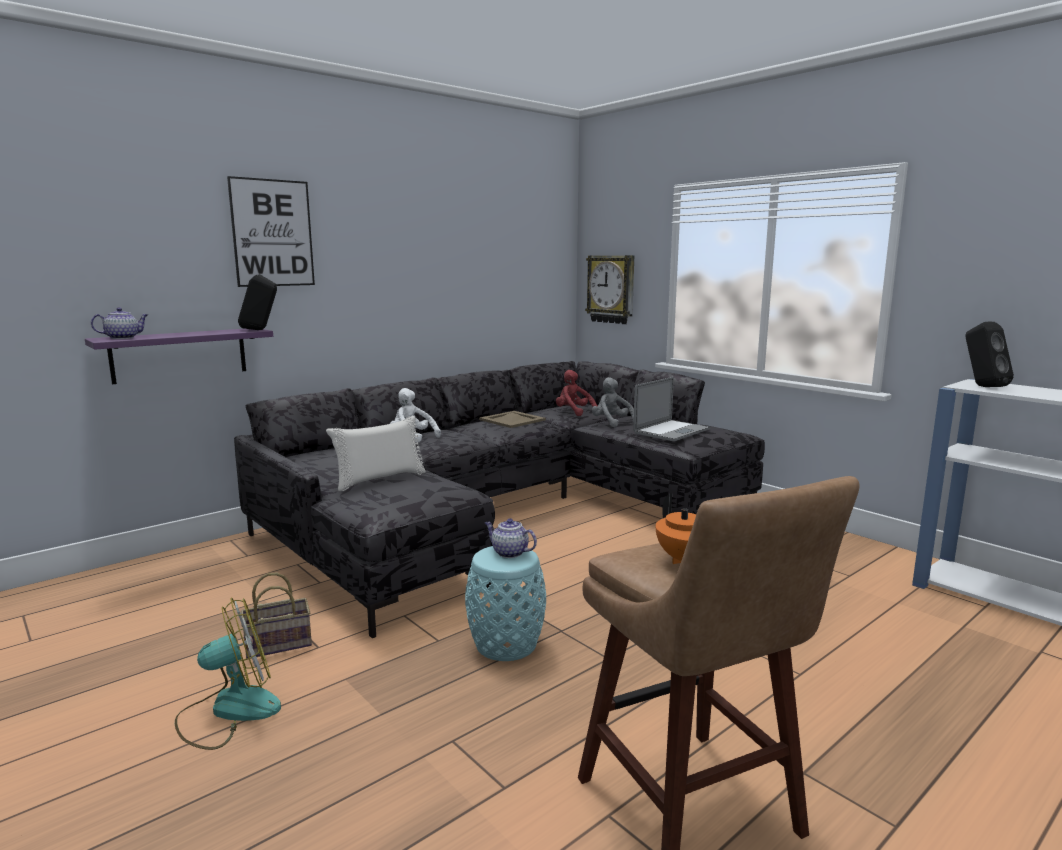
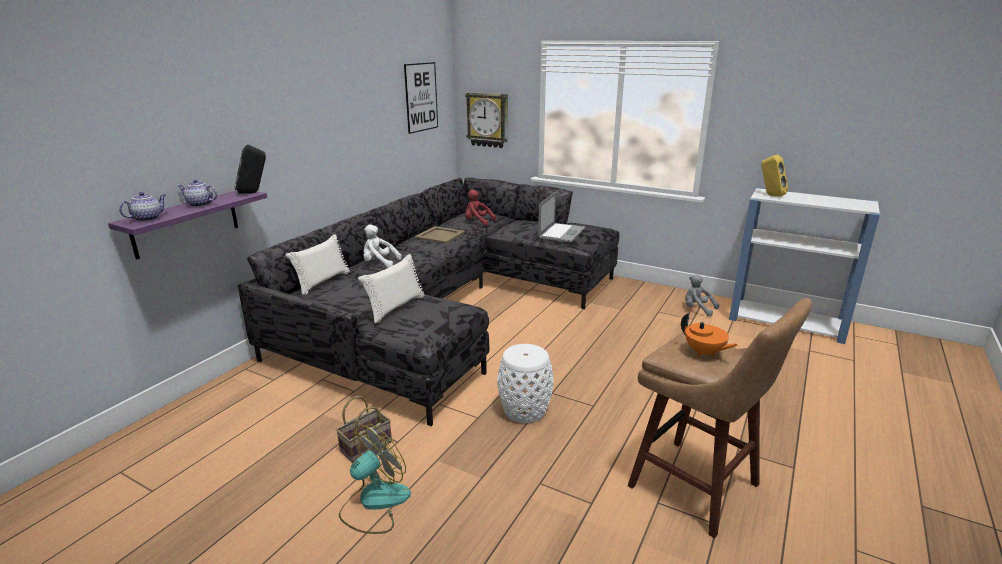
camera: 20 degrees left, 10 degrees up
(272, 233) = (244, 103): picture -> picture (421, 97)
(333, 449) = (322, 282): none -> white pillow
(505, 645) = (524, 411): turquoise stool -> white stool
(509, 553) = (525, 350): teapot -> teapot (199, 204)
(612, 423) = (514, 229): grey plush toy -> grey plush toy (697, 309)
(982, 386) = (770, 195): black speaker -> yellow speaker

